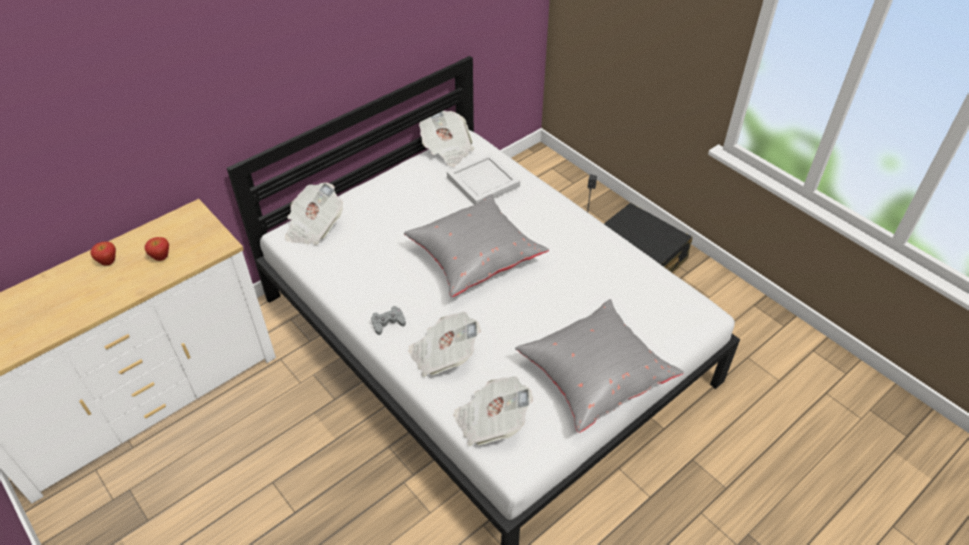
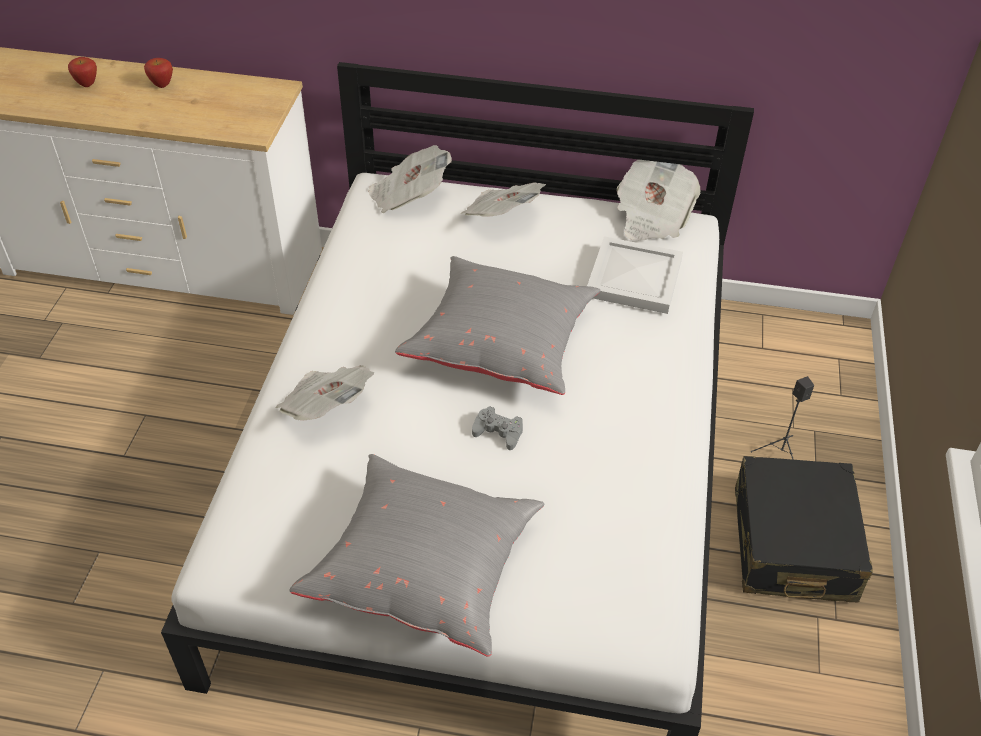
camera: 50 degrees right, 0 degrees up
(161, 258) = (198, 109): apple -> apple (87, 84)
(388, 323) = (330, 334): grey game controller -> grey game controller (498, 432)
(491, 421) = (265, 507): newspaper -> newspaper (502, 216)

